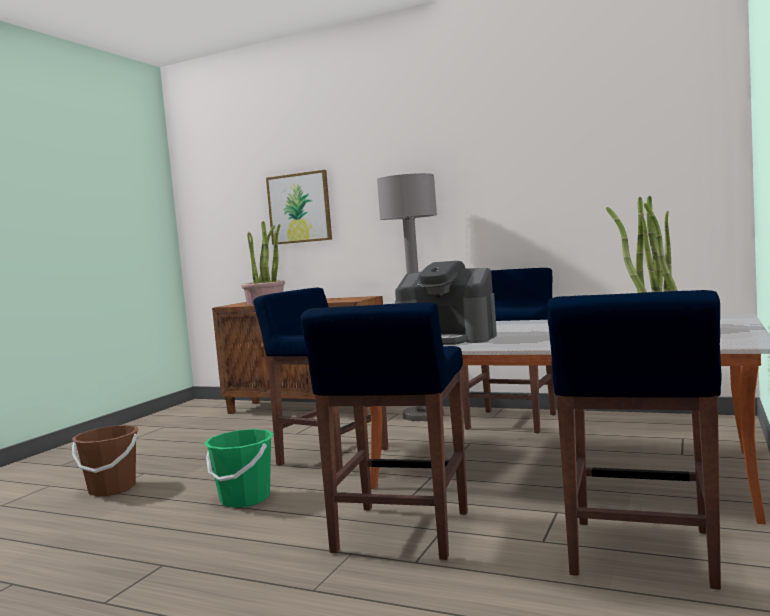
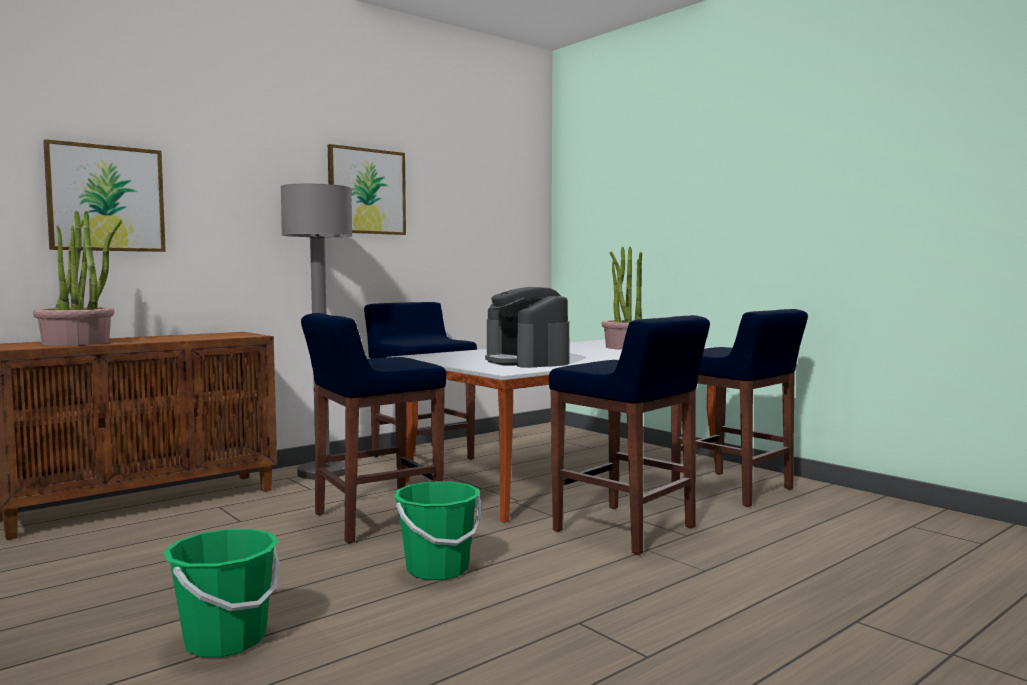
camera: 65 degrees left, 0 degrees up
(112, 489) = (225, 640): brown bucket -> green bucket
(448, 339) = (527, 361): coffee machine -> coffee machine turned 105 degrees clockwise
(484, 166) = (366, 191): none -> picture

